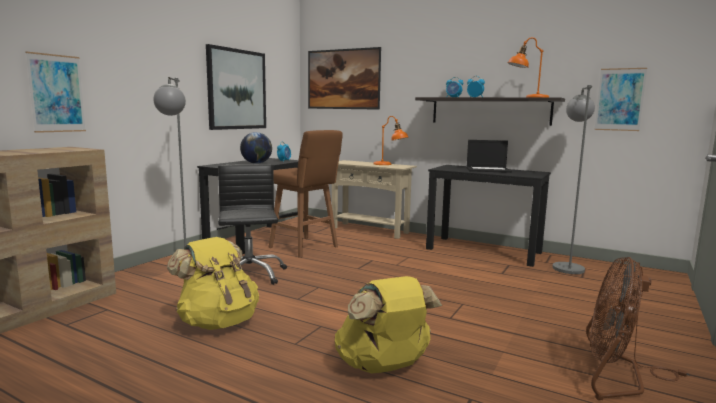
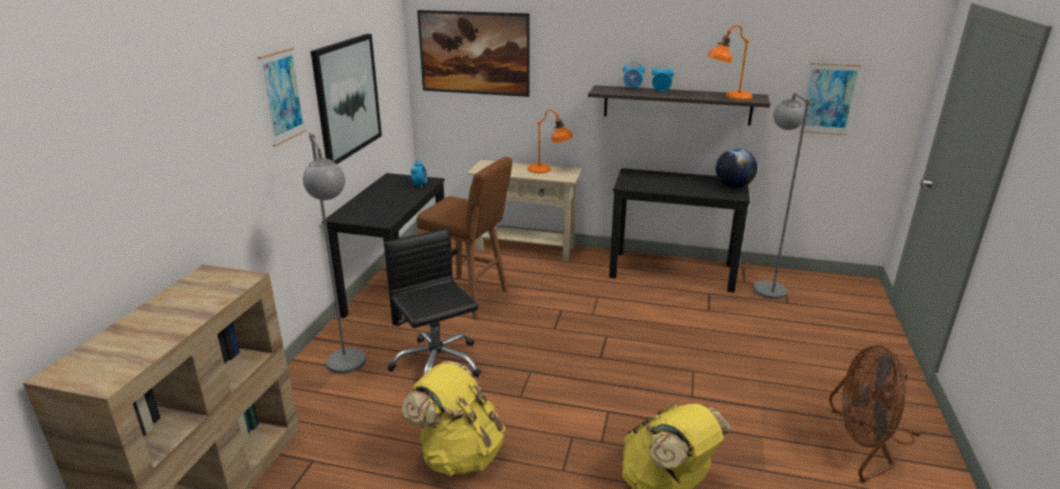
camera: 15 degrees left, 15 degrees up
(56, 93) = (176, 201): picture -> picture (282, 96)
(256, 163) = (391, 199): globe -> globe (733, 187)
(488, 170) = (680, 182): laptop -> none

